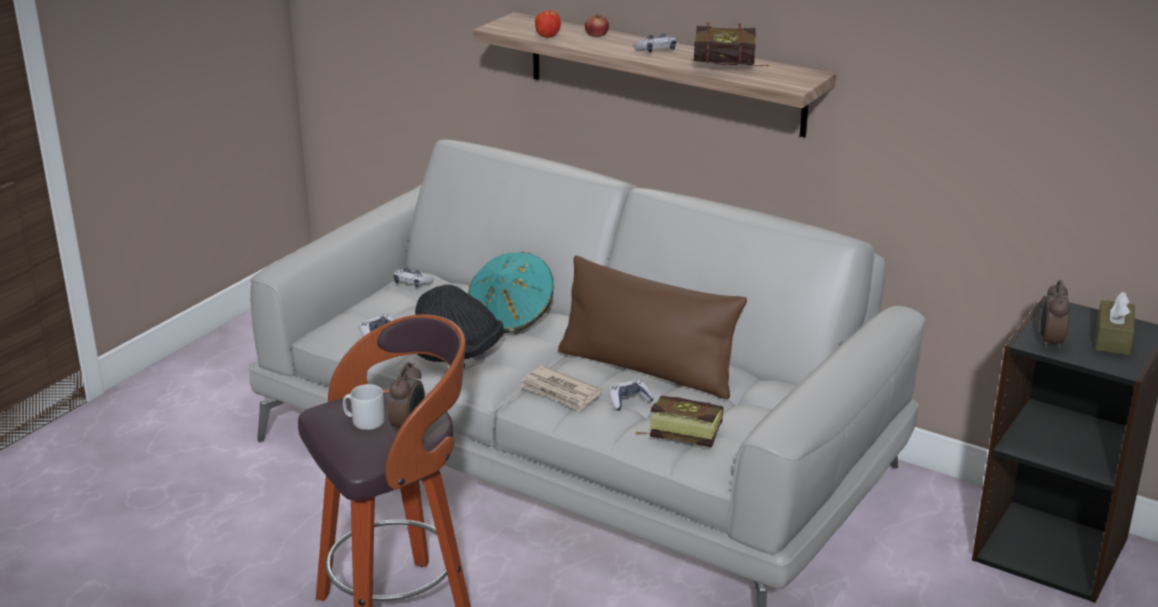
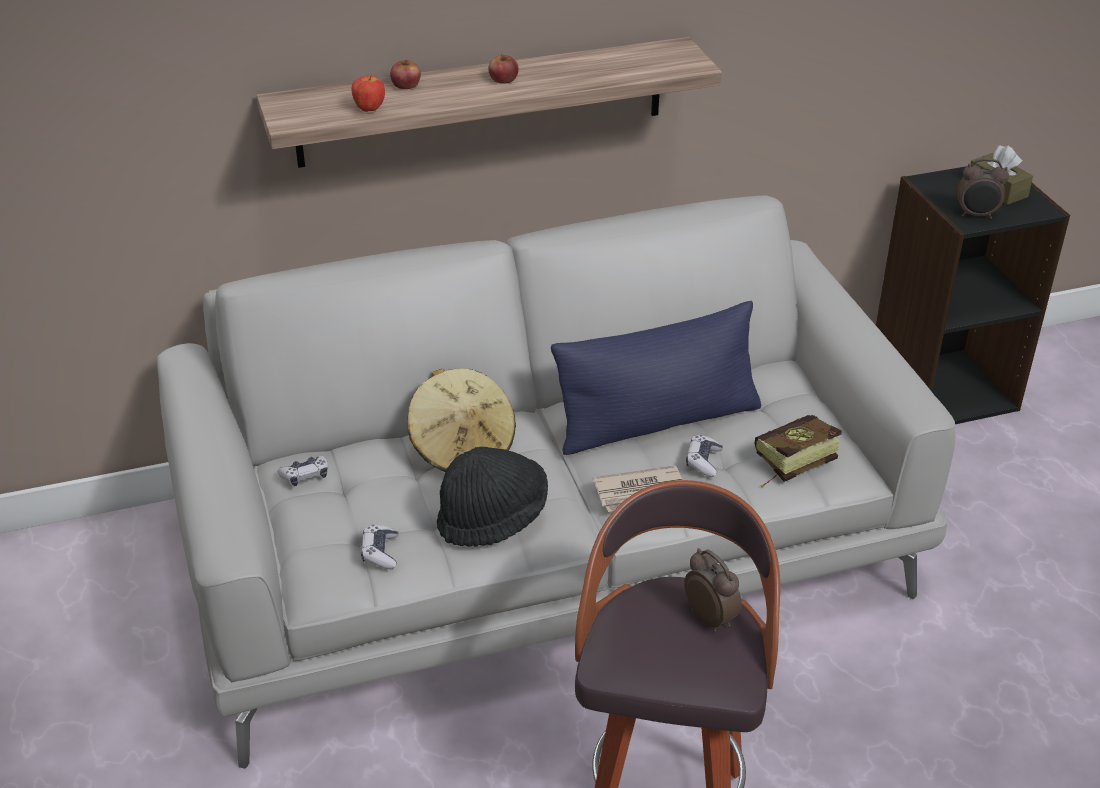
camera: 50 degrees left, 10 degrees up
(364, 421) = (668, 644): grey mug -> none
(511, 316) = (463, 448): turquoise hat -> beige hat
(647, 369) = (657, 422): brown pillow -> blue pillow
(656, 51) = (503, 79): game controller -> apple
(731, 68) = (608, 69): book -> none
(1050, 343) = (976, 215): alarm clock -> alarm clock turned 45 degrees counterclockwise

